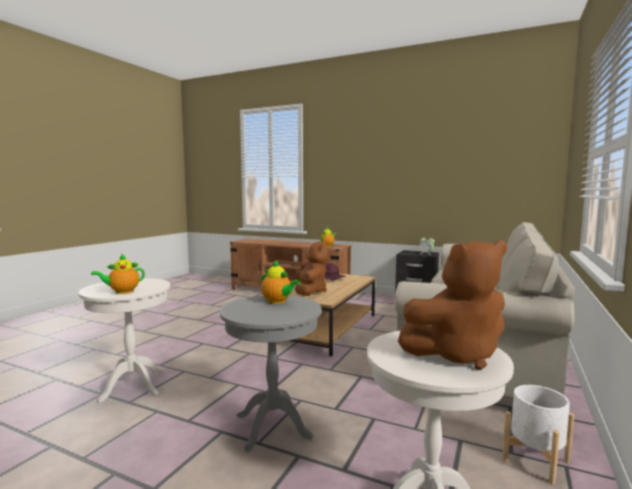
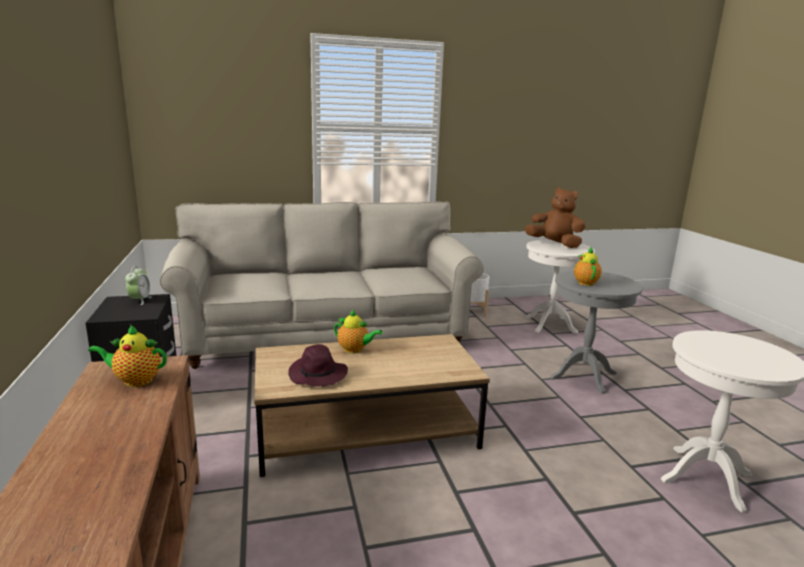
camera: 130 degrees left, 10 degrees up
(122, 292) = (739, 342): teapot -> teapot (355, 350)
(310, 292) = (420, 361): brown plush toy -> none

